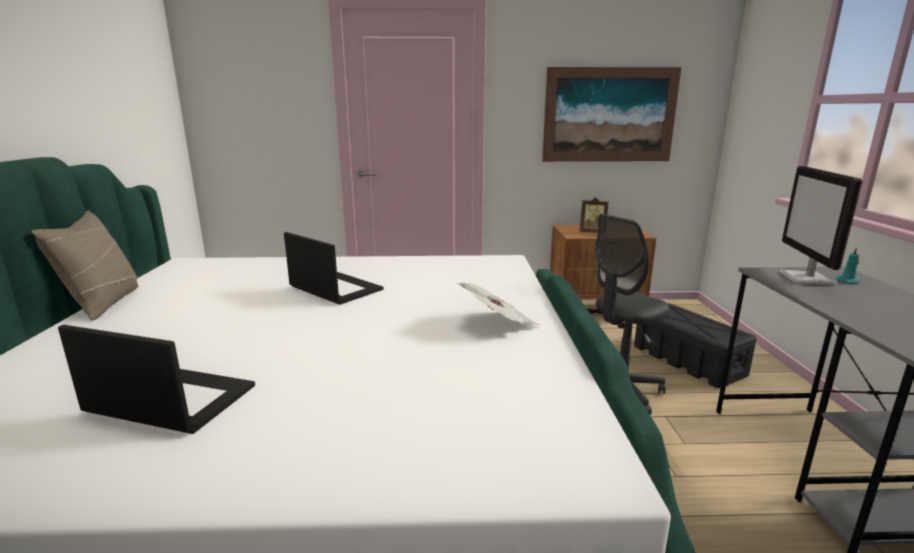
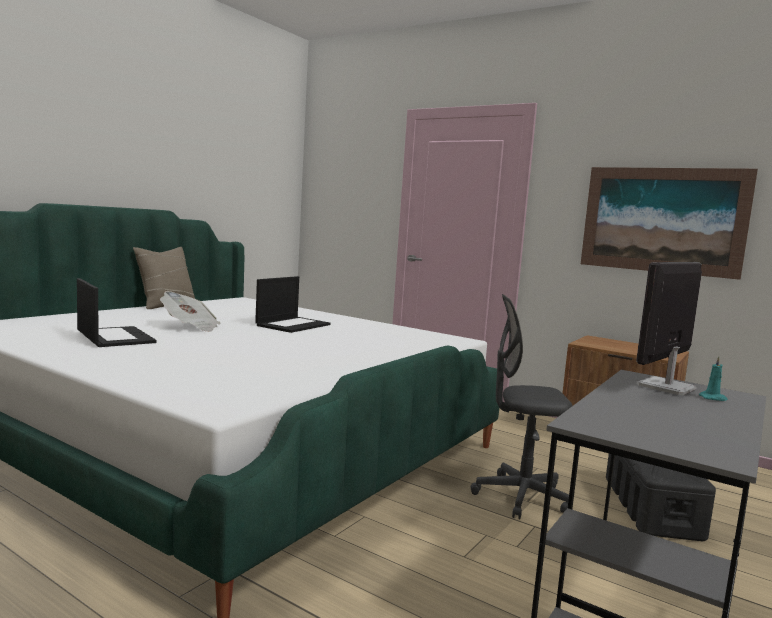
camera: 35 degrees right, 10 degrees down
(334, 288) = (293, 325): laptop -> laptop turned 45 degrees clockwise
(498, 324) = (346, 359): newspaper -> newspaper (191, 327)
(592, 233) = (612, 346): picture frame -> none

